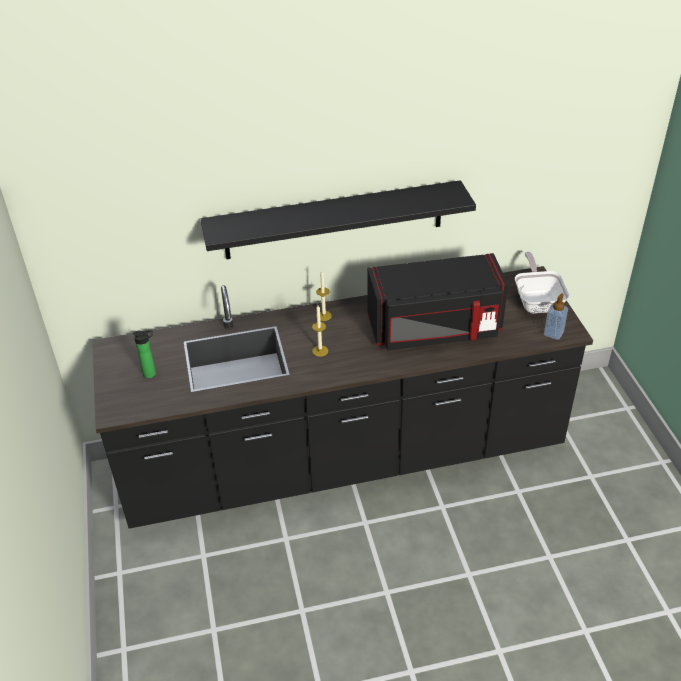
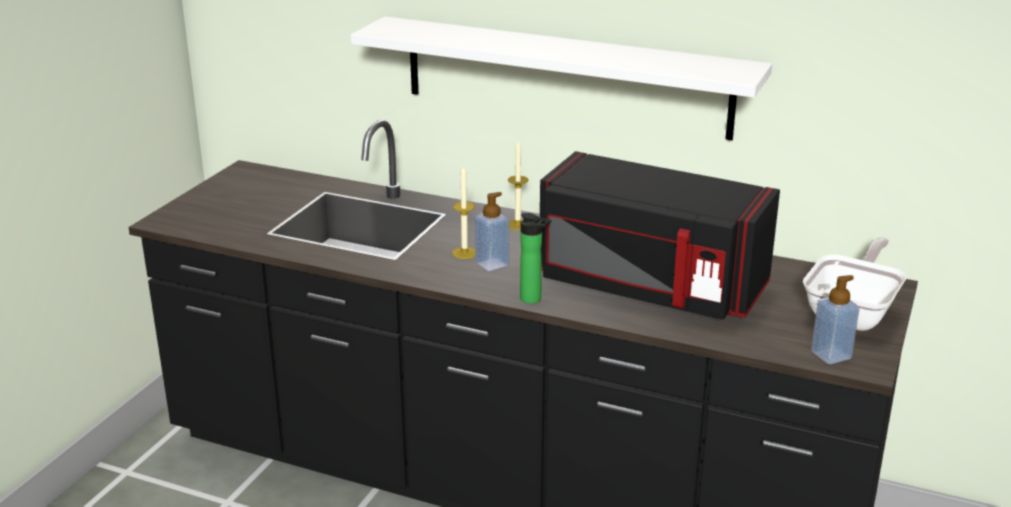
camera: 35 degrees right, 15 degrees down
(151, 373) = (251, 205): bottle -> bottle (533, 299)
(334, 220) = (565, 77): black shelf -> white shelf
(343, 352) = (492, 264): none -> soap dispenser

